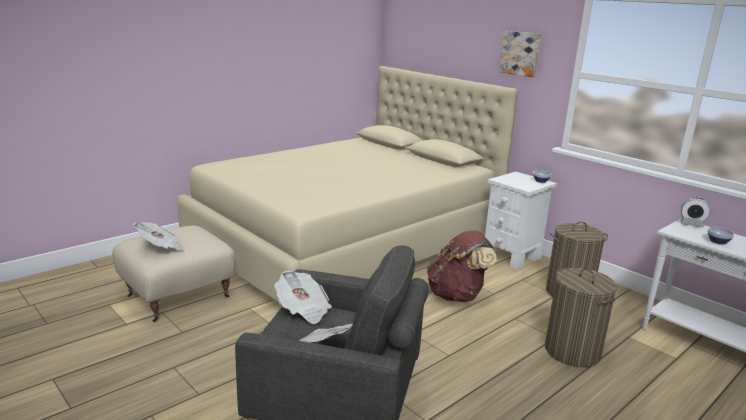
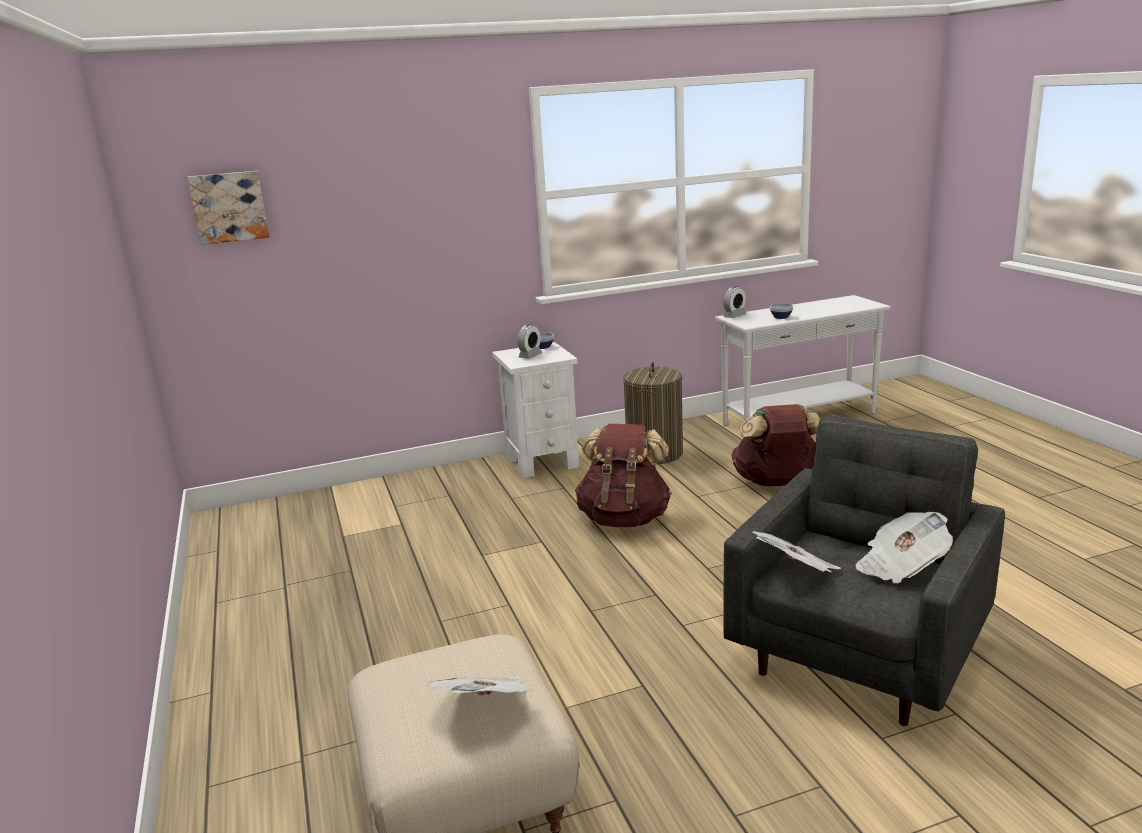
camera: 65 degrees left, 0 degrees up
(347, 243) = (392, 574): beige bed -> none
(518, 180) = (530, 356): none -> alarm clock
(520, 53) = (450, 185): picture -> picture (229, 207)
(572, 351) = (777, 483): laundry basket -> brown backpack

